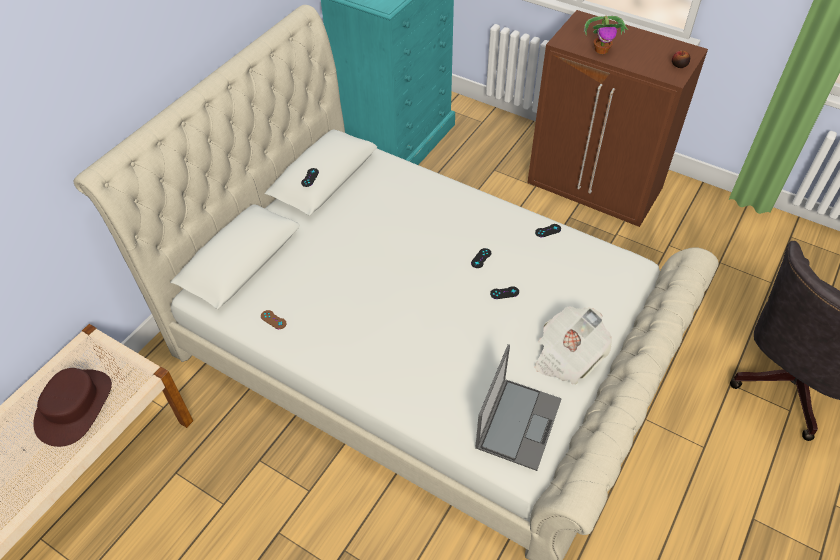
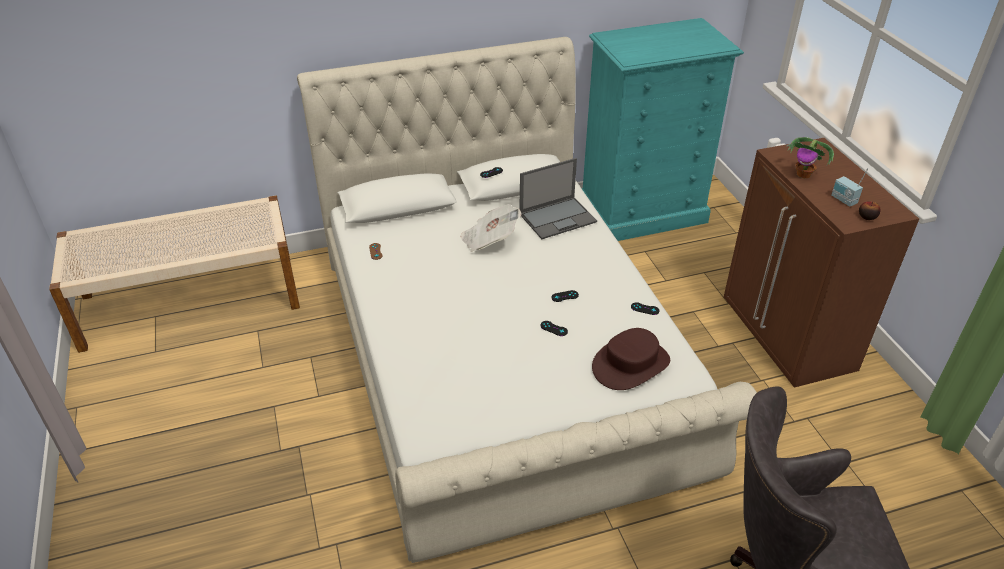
camera: 40 degrees right, 10 degrees down
(74, 407) = (218, 234): brown hat -> brown hat (630, 364)
(518, 422) = (454, 411): laptop -> laptop (558, 217)
(567, 356) = (548, 397): newspaper -> newspaper (489, 240)
(650, 59) = (843, 200): none -> radio

